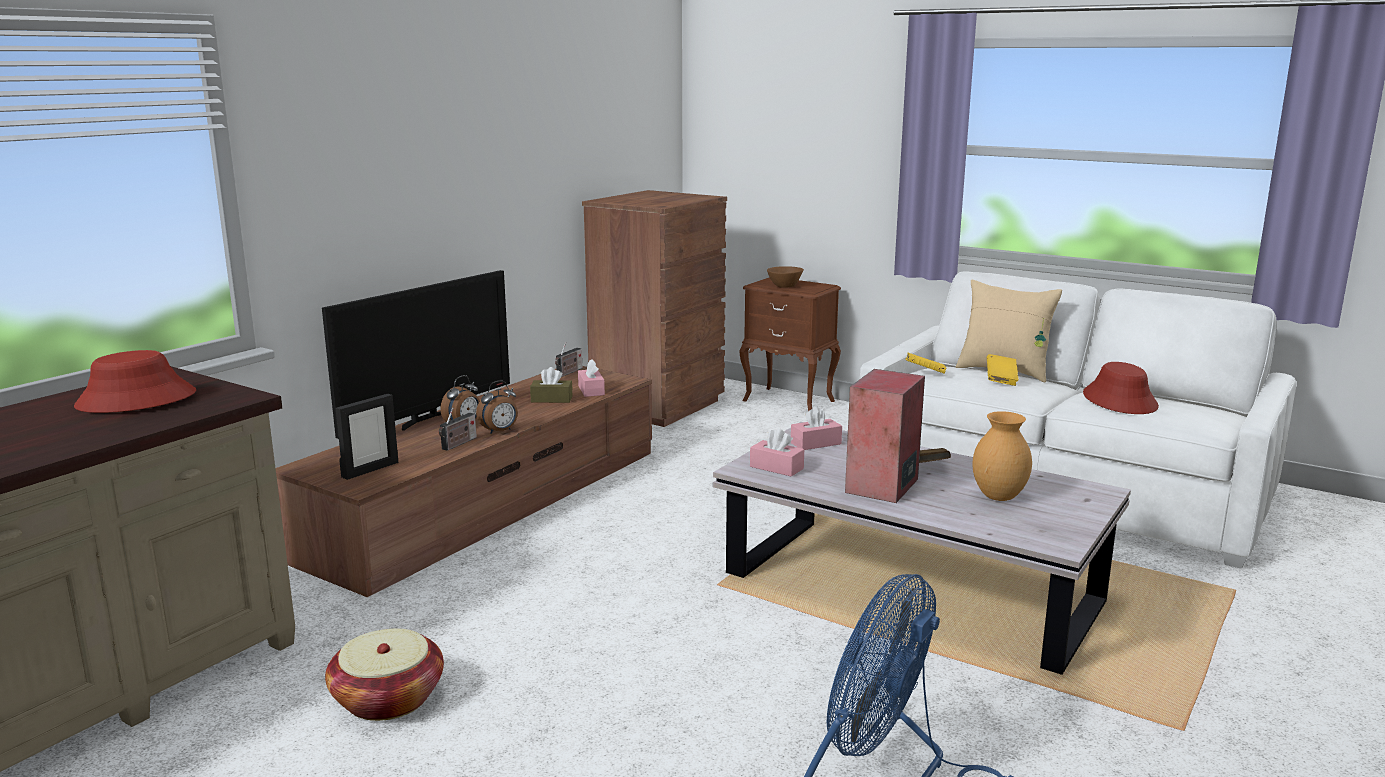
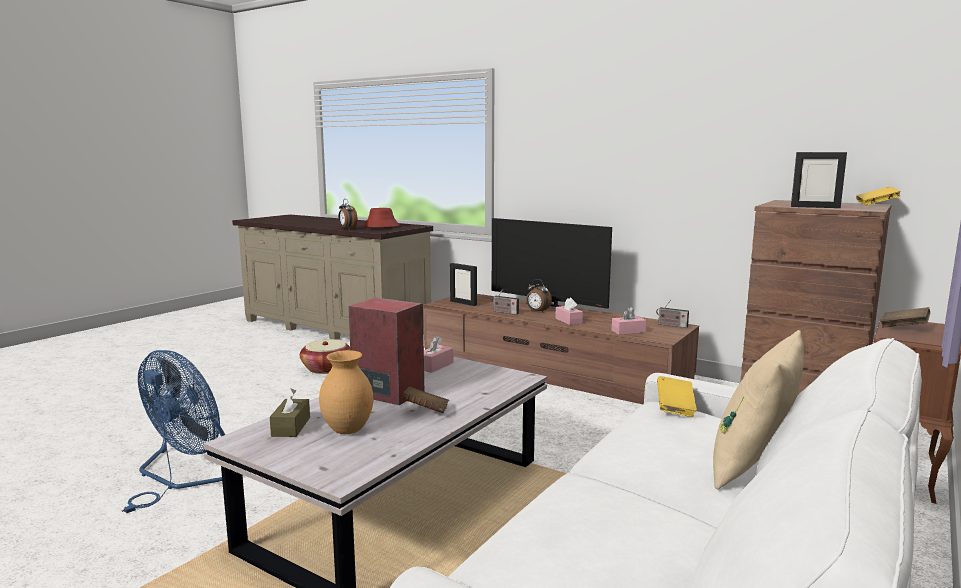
camera: 90 degrees right, 5 degrees down
(500, 431) = (529, 317): alarm clock -> alarm clock (347, 229)
(551, 399) = (600, 324): brown tissue box -> brown tissue box (291, 427)
(681, 201) = (815, 207): none -> picture frame
(784, 286) = (903, 328): brown bowl -> brown book
(815, 443) = (488, 378): pink tissue box -> pink tissue box (568, 321)
(1001, 380) = (668, 445): yellow book -> yellow book (876, 204)
(1120, 400) = (599, 513): red hat -> none

